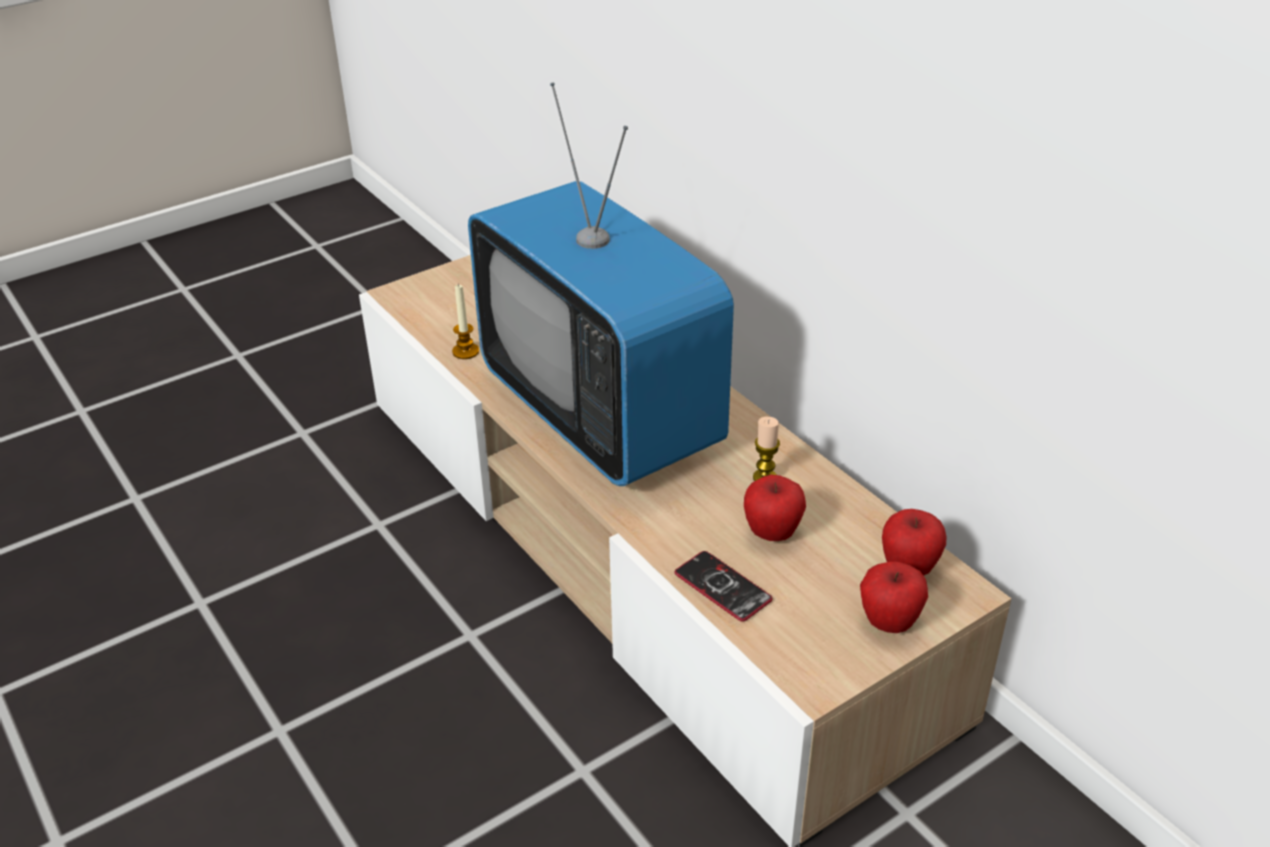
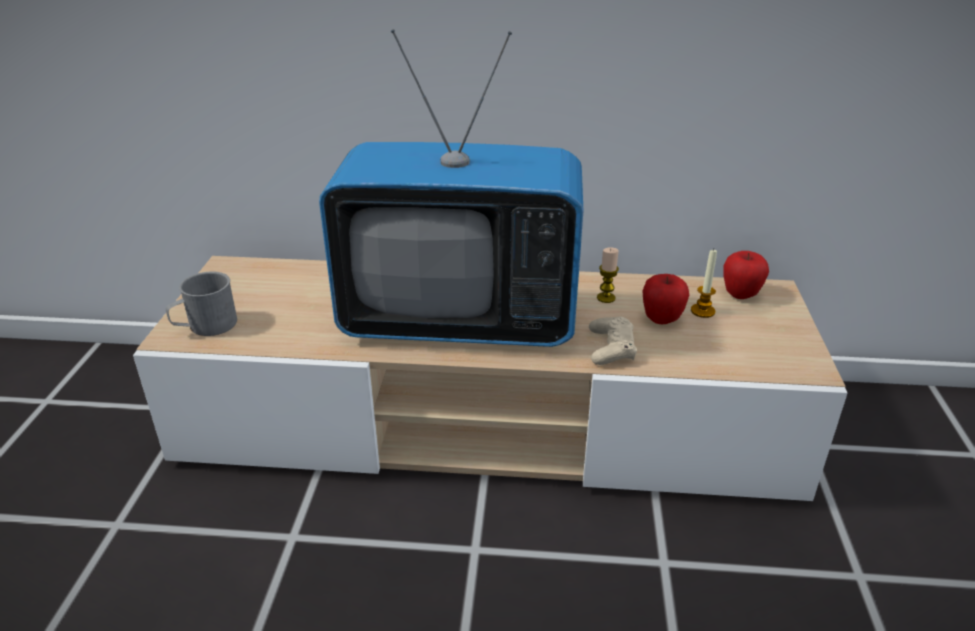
camera: 50 degrees left, 5 degrees down
(429, 299) = (205, 326): none -> grey mug
(465, 351) = (299, 340): candle -> candle (702, 311)
(674, 524) = (611, 348): none -> beige game controller
(722, 587) = (693, 360): phone -> none
(889, 623) = (781, 322): apple -> none

